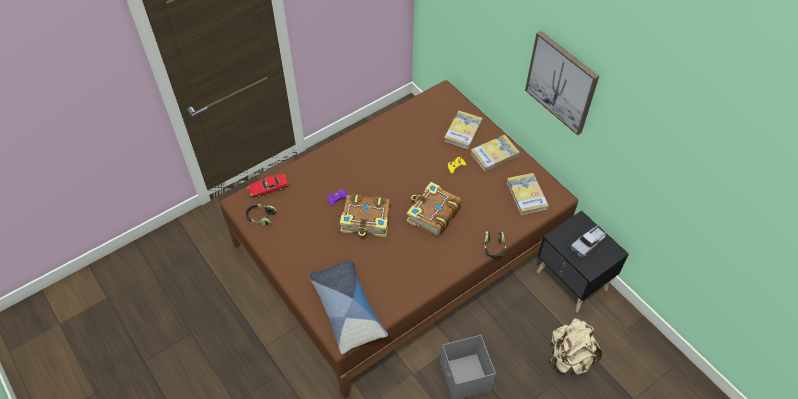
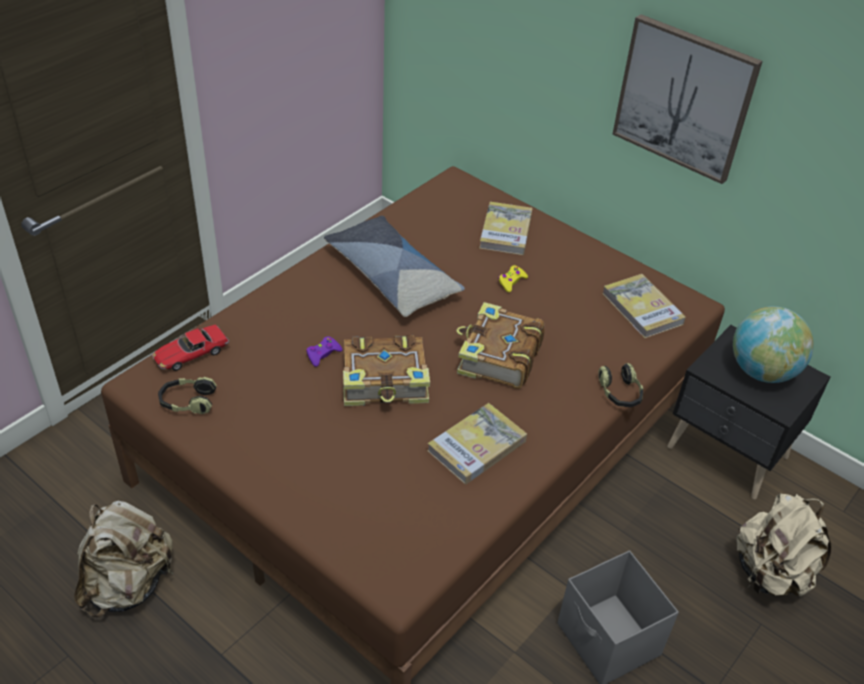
camera: 15 degrees left, 10 degrees down
(225, 301) = (128, 584): none -> beige backpack
(347, 309) = (394, 533): pillow -> pillow (392, 276)
(494, 154) = (568, 257): book -> book (477, 446)
(588, 244) = (762, 371): toy truck -> globe

